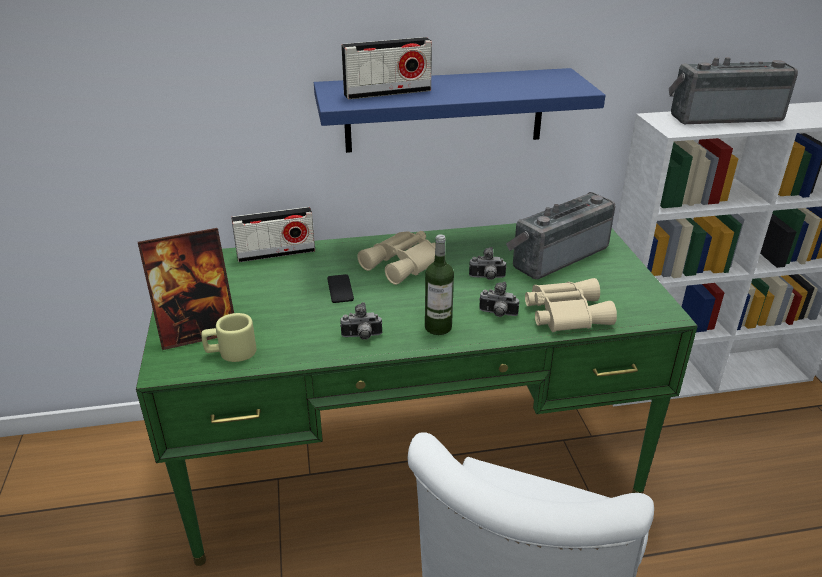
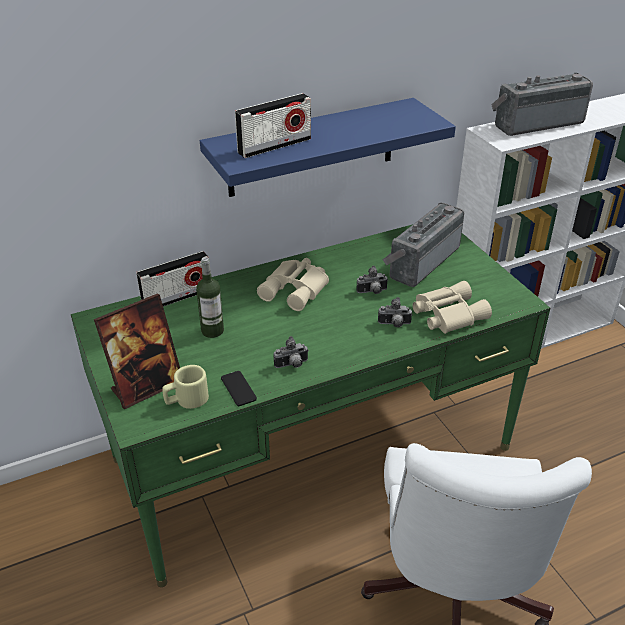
camera: 15 degrees left, 5 degrees up
(340, 289) = (252, 323): phone -> phone (238, 389)
(438, 327) = (351, 345): bottle -> bottle (212, 331)

